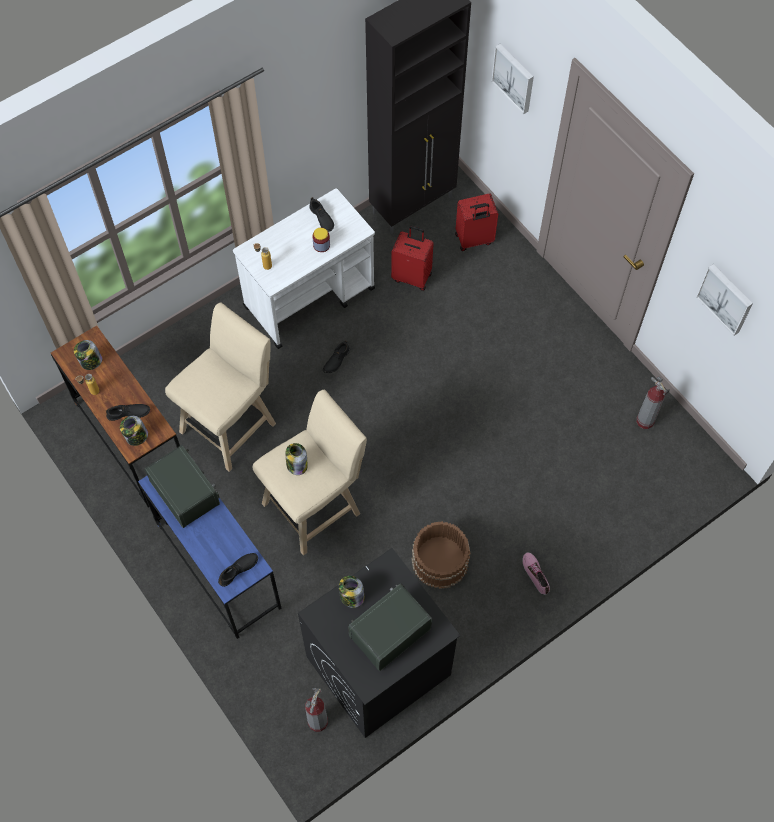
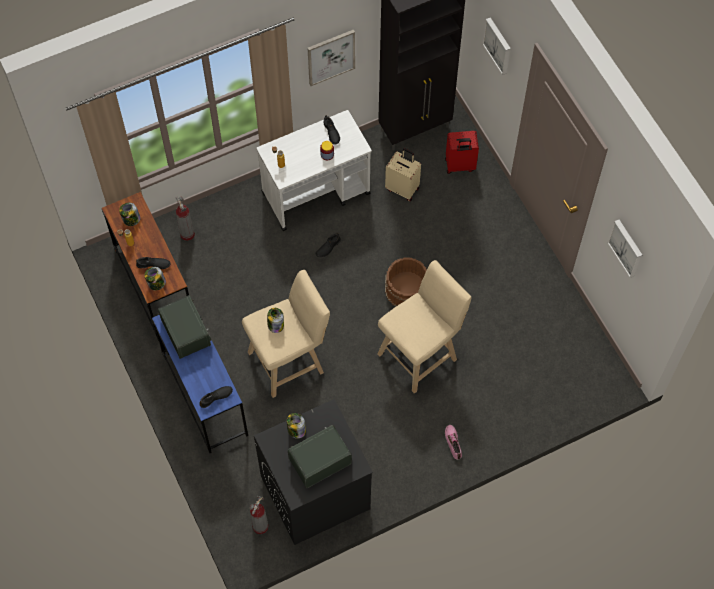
camera: 10 degrees right, 0 degrees up
(231, 424) = (235, 285): beige stool -> beige stool (420, 354)
(309, 122) = (331, 57): none -> picture
(412, 276) = (403, 188): red suitcase -> beige suitcase
(439, 560) = (379, 419): brown bucket -> brown bucket (406, 289)
(645, 420) = (568, 335): fire extinguisher -> fire extinguisher (187, 234)

